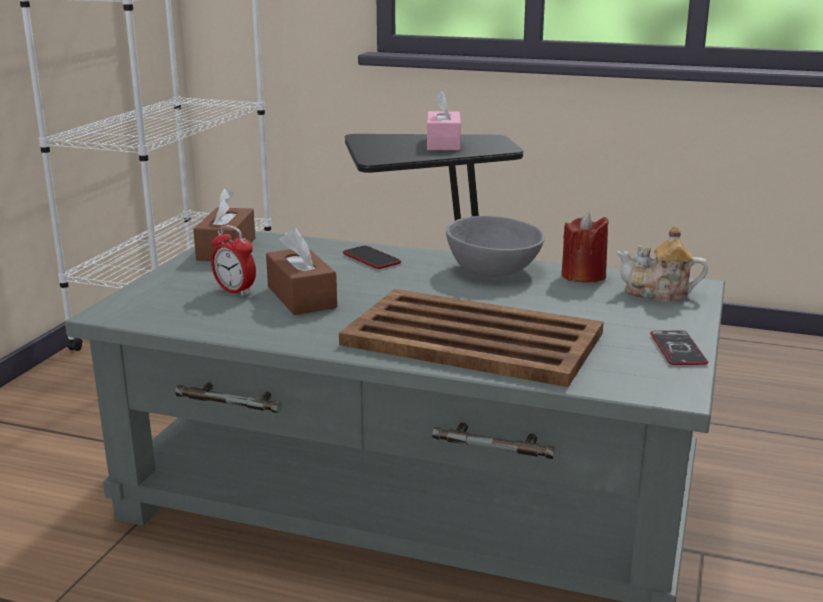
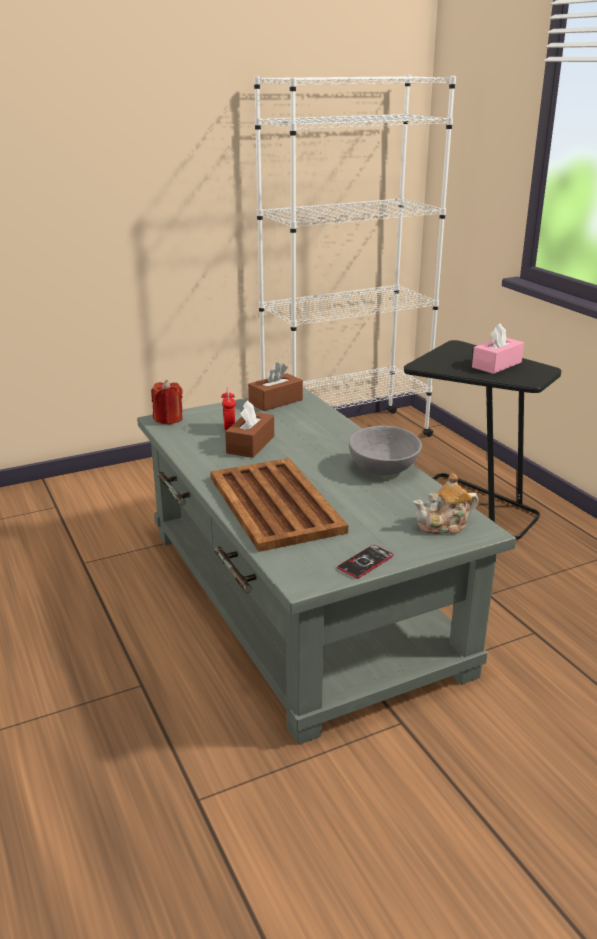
camera: 45 degrees right, 5 degrees up
(371, 259) = (333, 435): phone -> none
(583, 276) = (426, 494): red candle -> red candle (168, 419)
(658, 293) = (444, 525): teapot -> teapot turned 75 degrees counterclockwise

